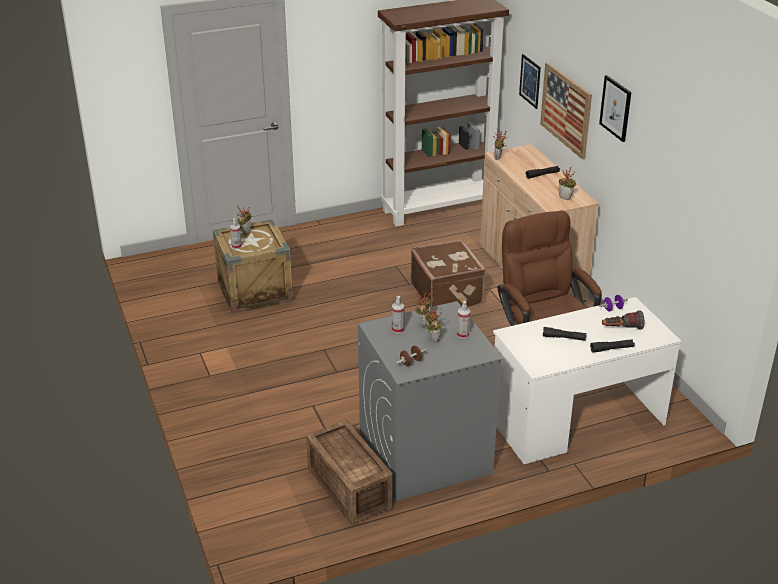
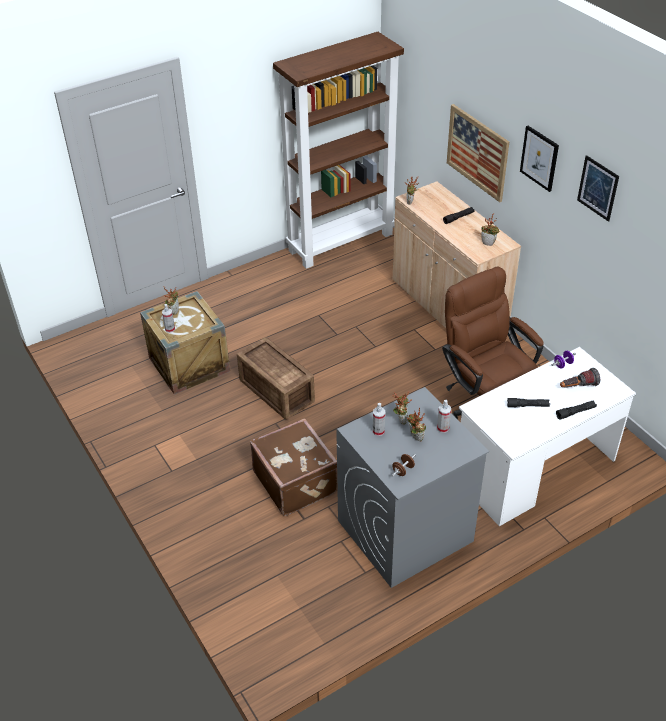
camera: 10 degrees left, 10 degrees up
(350, 486) = (344, 579): crate -> crate (277, 389)
(447, 294) = (376, 341): brown suitcase -> brown suitcase (296, 481)
(530, 81) = (431, 120): picture -> picture (598, 188)

